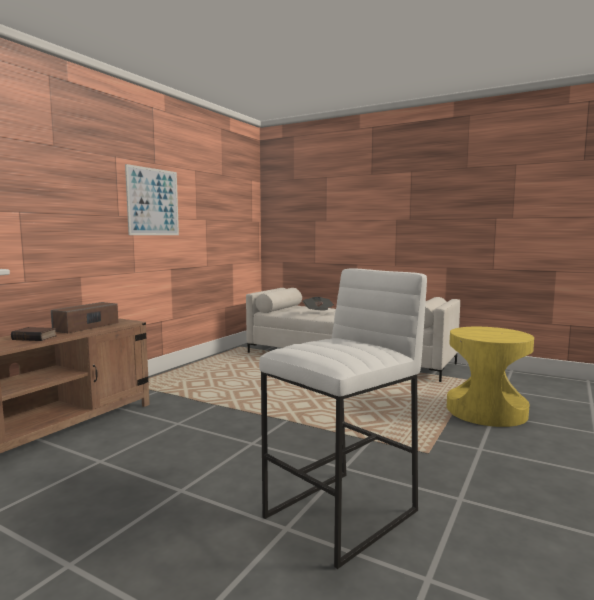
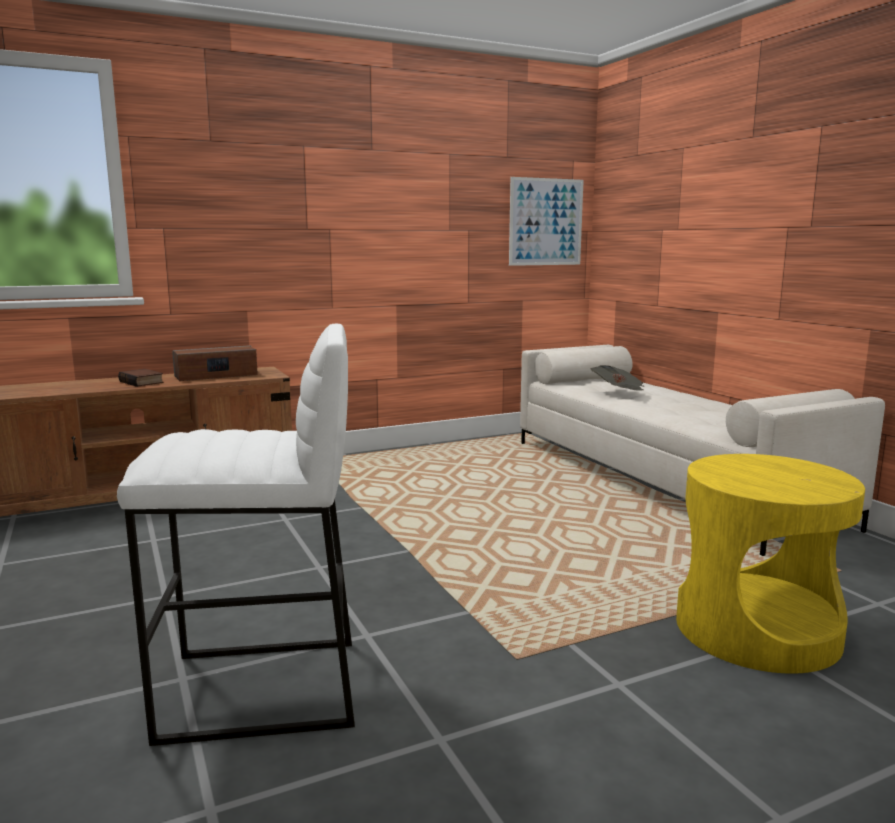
camera: 35 degrees right, 5 degrees up
(153, 202) = (365, 207): picture -> picture (546, 222)

